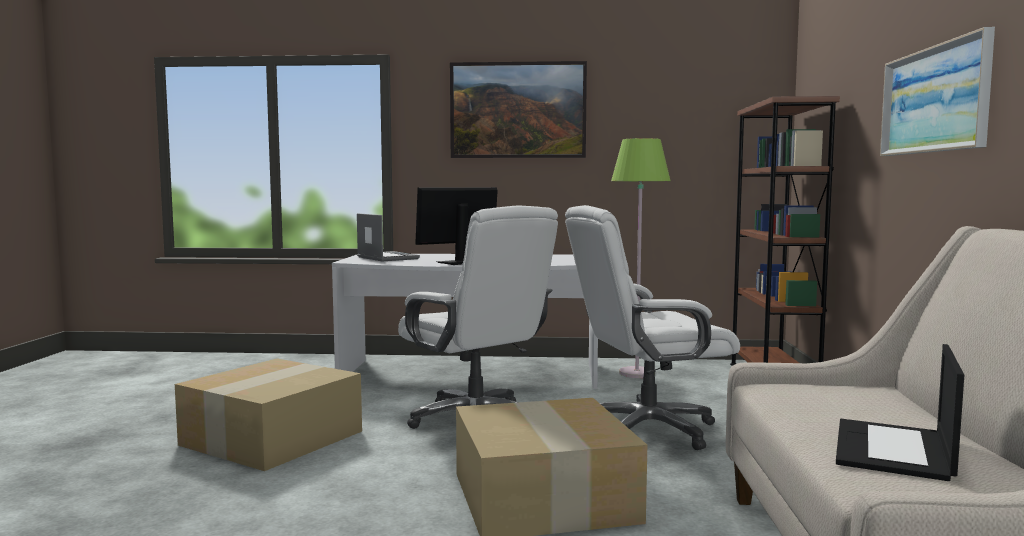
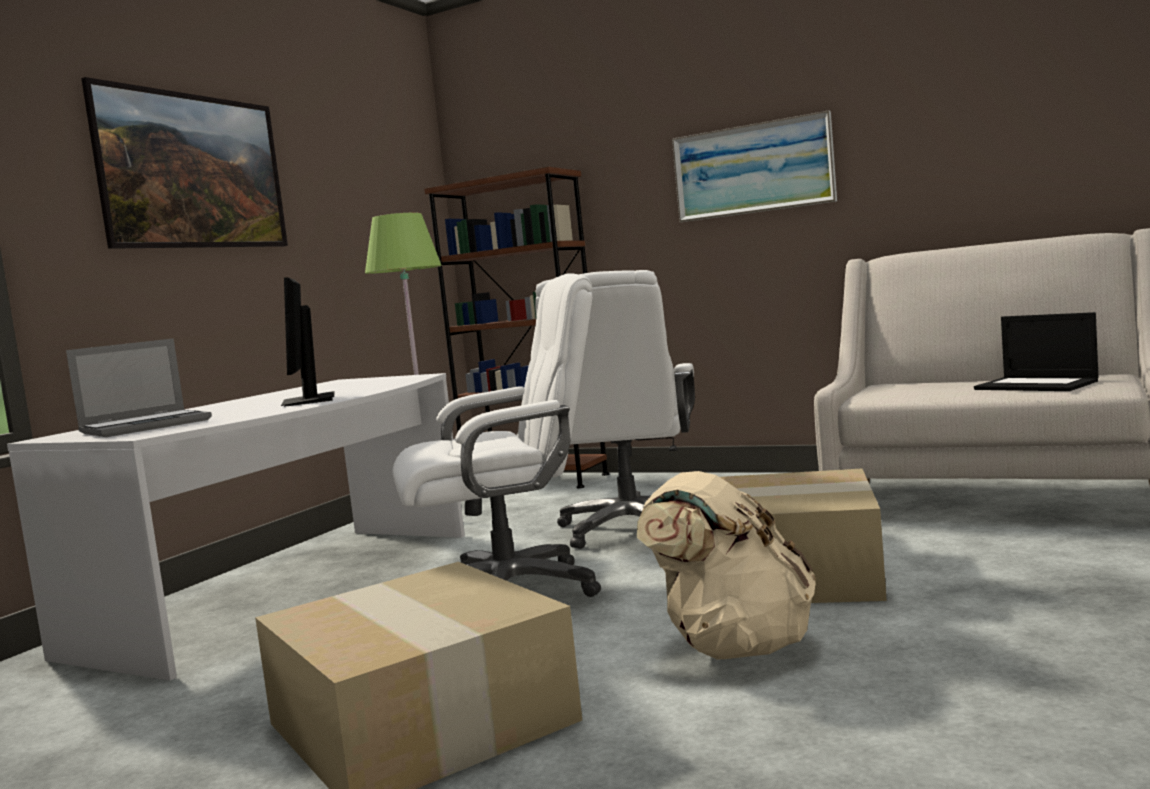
camera: 65 degrees left, 0 degrees up
(373, 495) = (733, 647): none -> beige backpack
(386, 258) = (147, 426): laptop -> laptop turned 150 degrees clockwise

